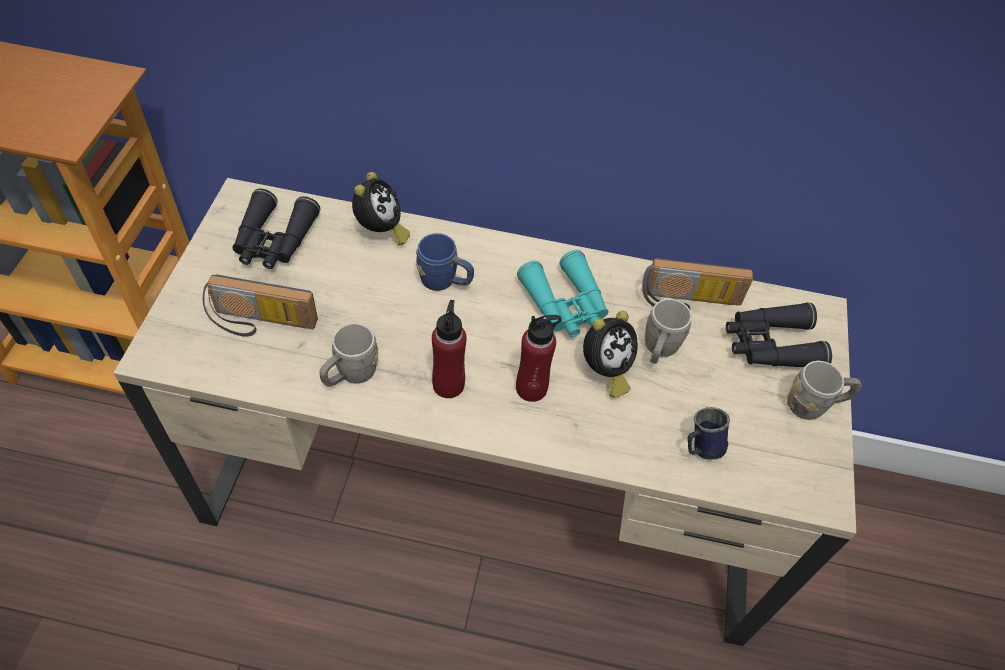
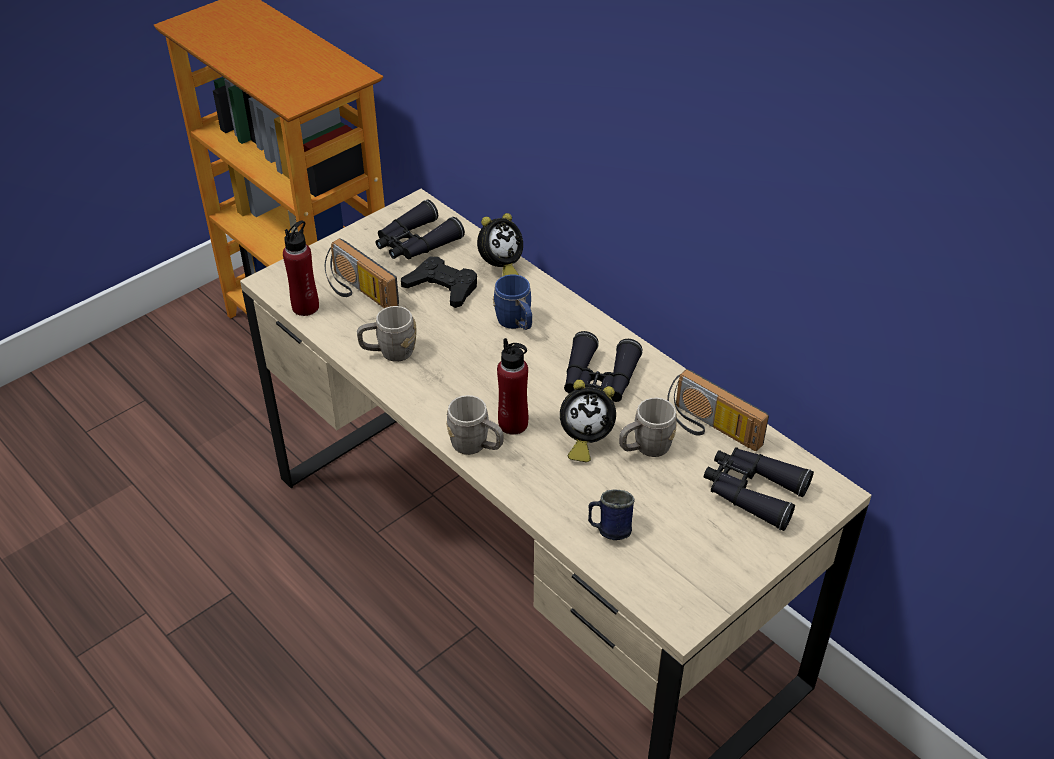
camera: 40 degrees right, 10 degrees down
(342, 277) = (442, 287): none -> black game controller
(448, 384) = (452, 391): red bottle -> red bottle (305, 307)
(566, 305) = (598, 382): turquoise binoculars -> black binoculars
(814, 405) = (746, 553): grey mug -> grey mug (476, 446)

